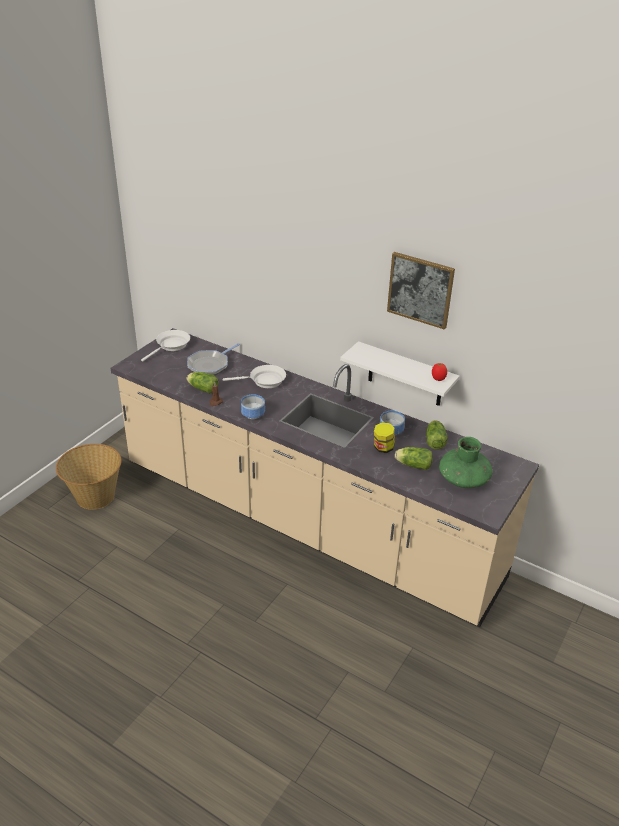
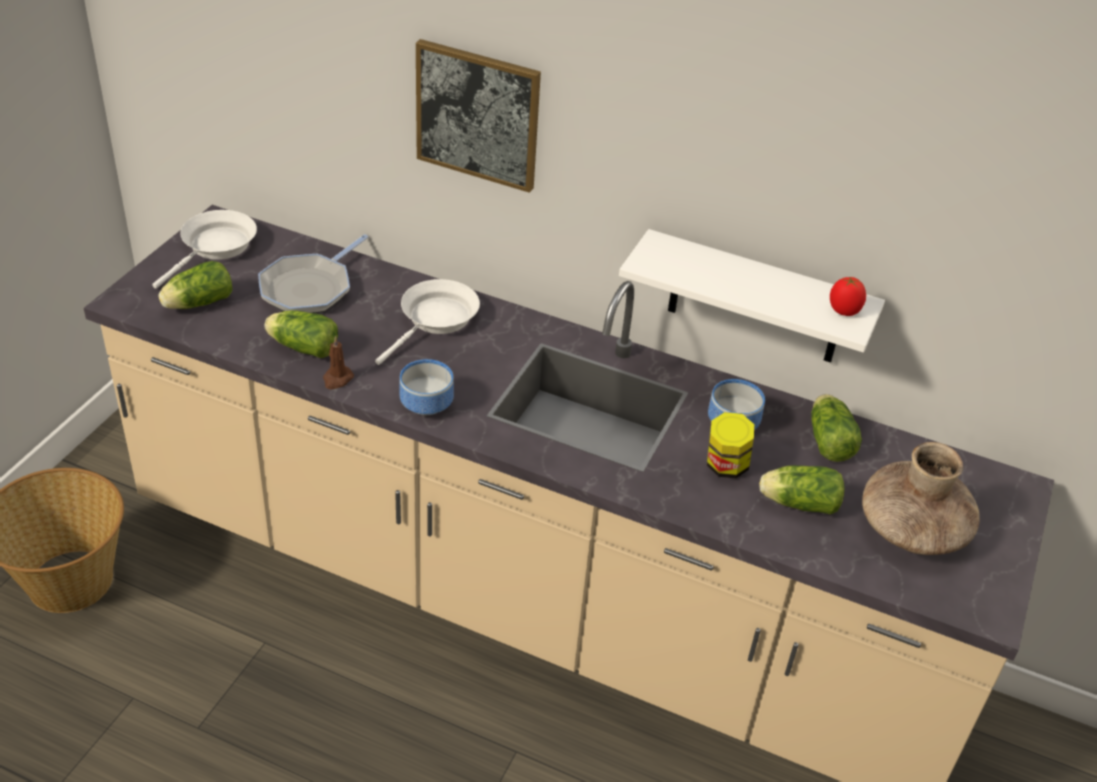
camera: 10 degrees left, 5 degrees up
(159, 368) = (196, 303): none -> lettuce
(264, 381) = (436, 320): white frying pan -> white frying pan turned 45 degrees counterclockwise
(420, 289) = (808, 114): picture -> picture (478, 115)
(463, 479) = (912, 530): green vase -> brown vase

